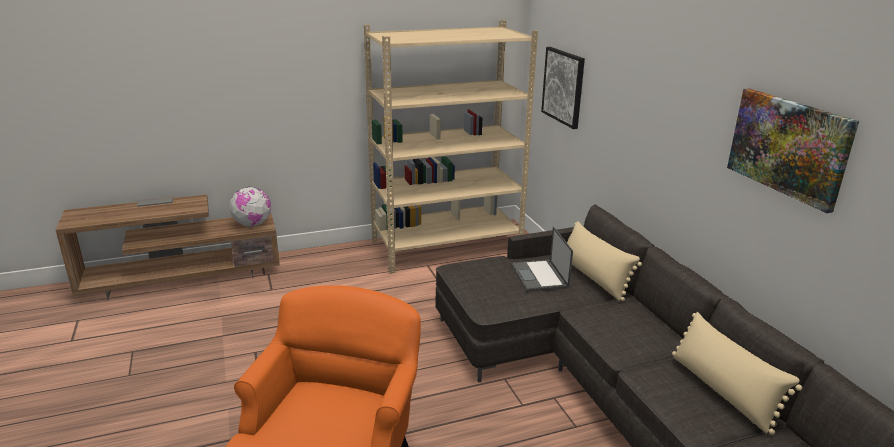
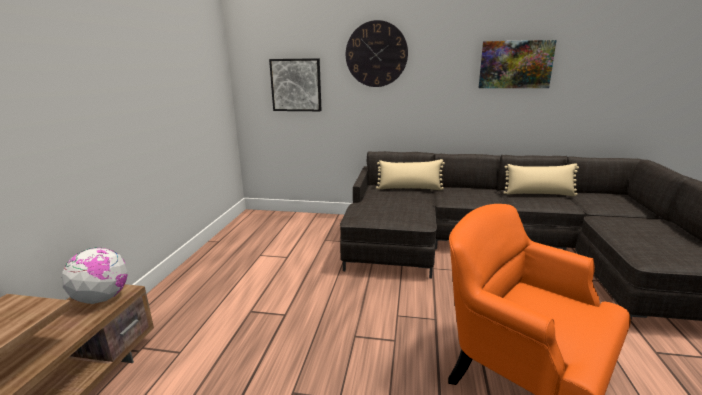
camera: 60 degrees left, 5 degrees down
(446, 247) = (245, 241): beige bookcase -> none
(539, 276) = (395, 199): laptop -> none
(631, 70) = (376, 54): none -> wall clock

